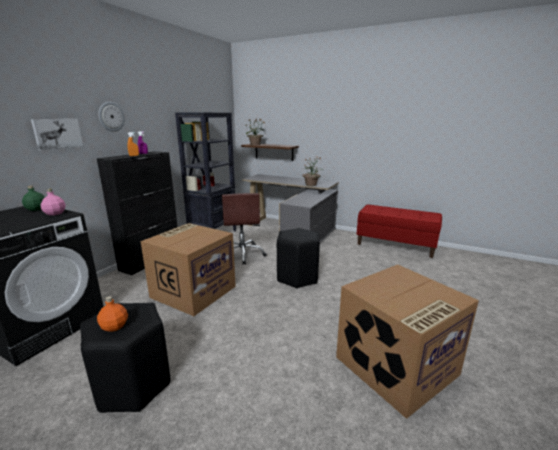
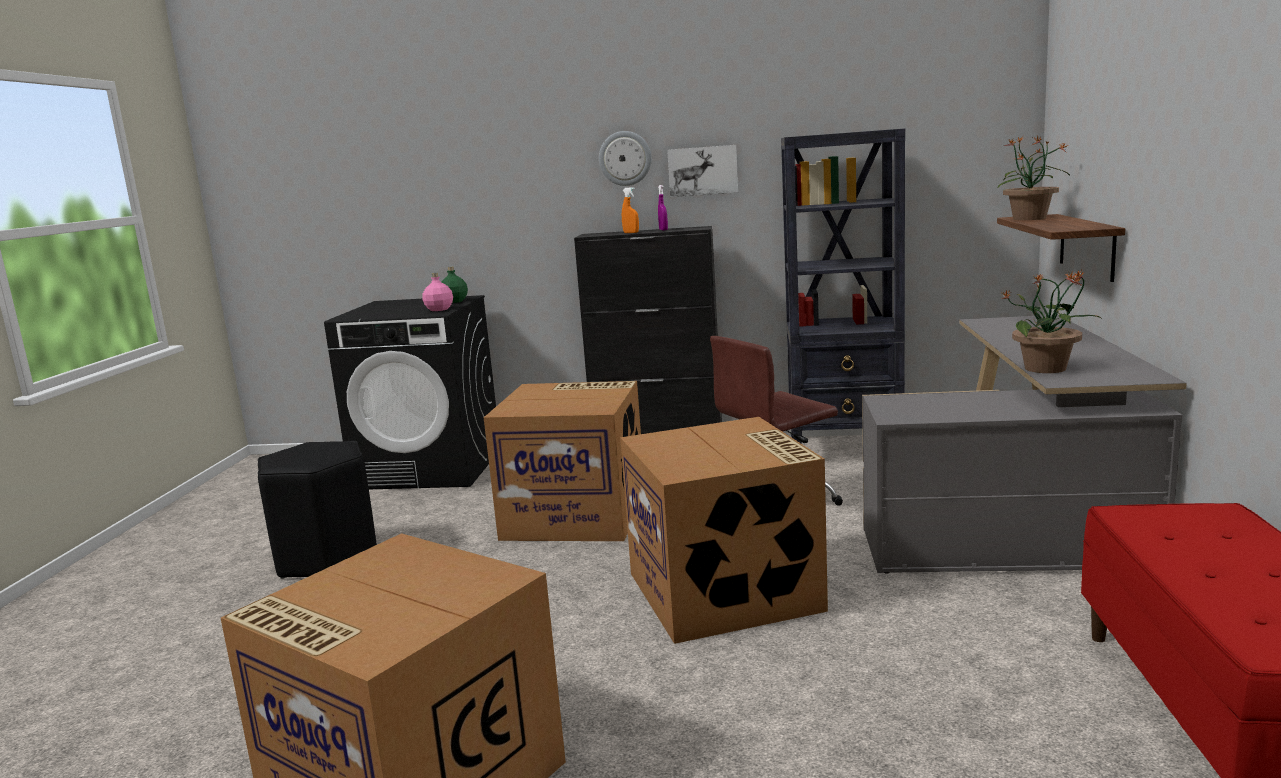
camera: 70 degrees right, 5 degrees down
(57, 133) = (528, 191): picture -> picture (703, 171)
(115, 326) = (295, 455): orange bottle -> none
(298, 277) = (726, 592): black stool -> cardboard box

